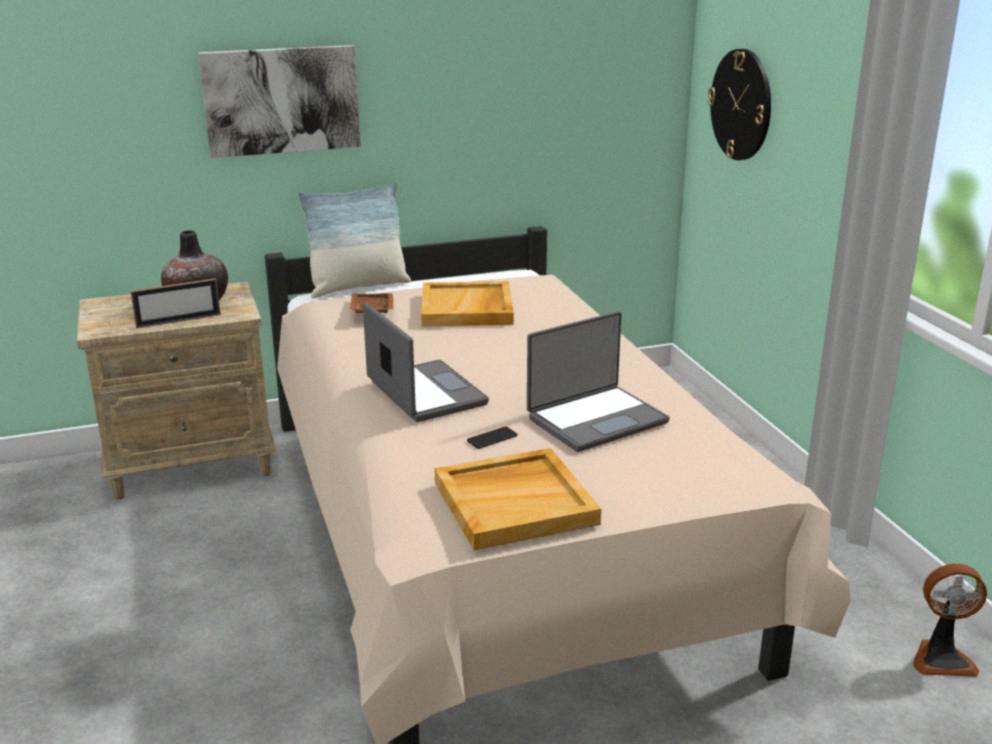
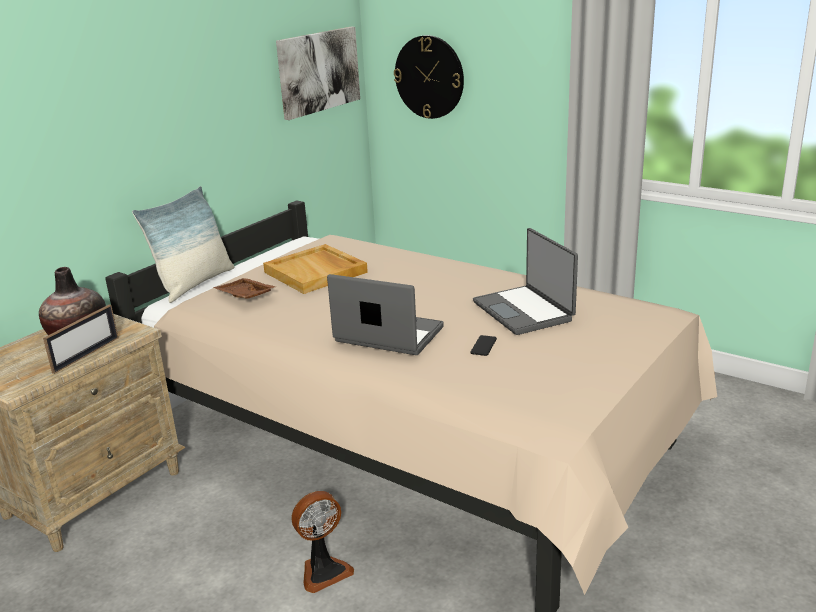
camera: 35 degrees left, 0 degrees up
(281, 100) = (96, 129): picture -> picture (318, 71)
(515, 502) = (567, 377): beige tray -> none
(596, 419) = (524, 311): laptop -> laptop turned 135 degrees clockwise
(941, 658) = (728, 397): fan -> fan (323, 571)

